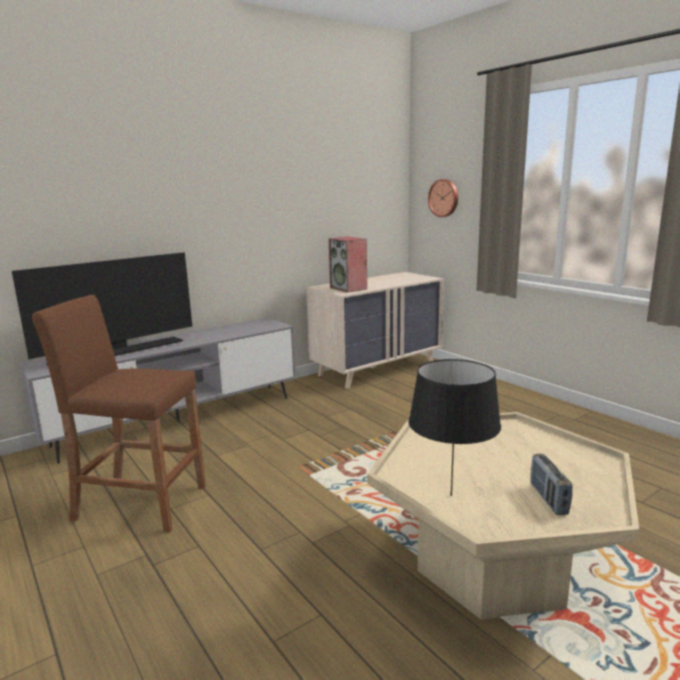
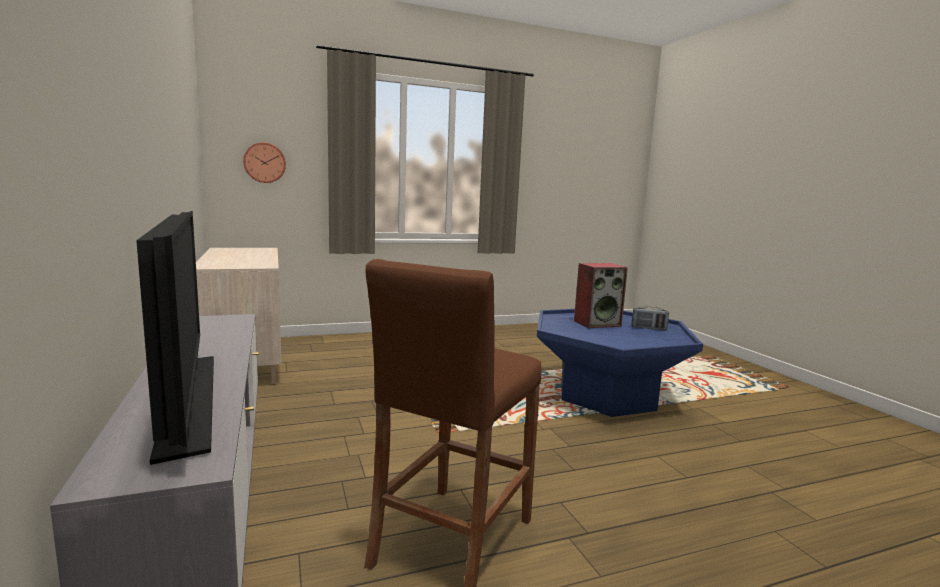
camera: 75 degrees left, 5 degrees down
(349, 288) = (247, 263): speaker -> speaker (597, 323)
(450, 495) = (645, 342): black table lamp -> none
(495, 563) = (606, 395): beige coffee table -> blue coffee table

